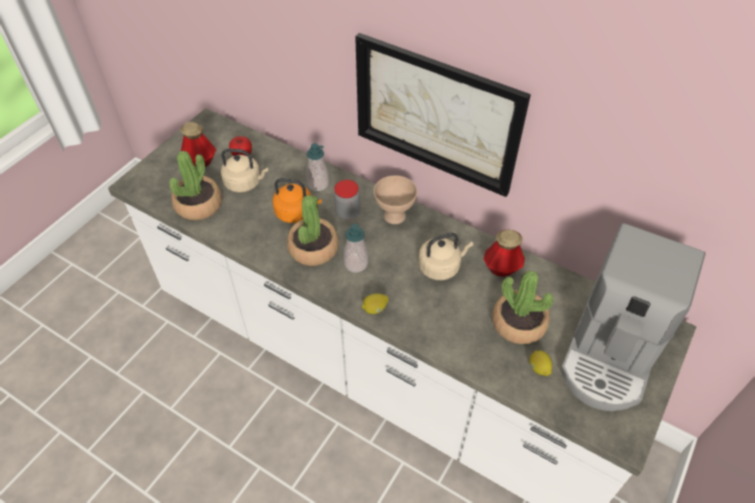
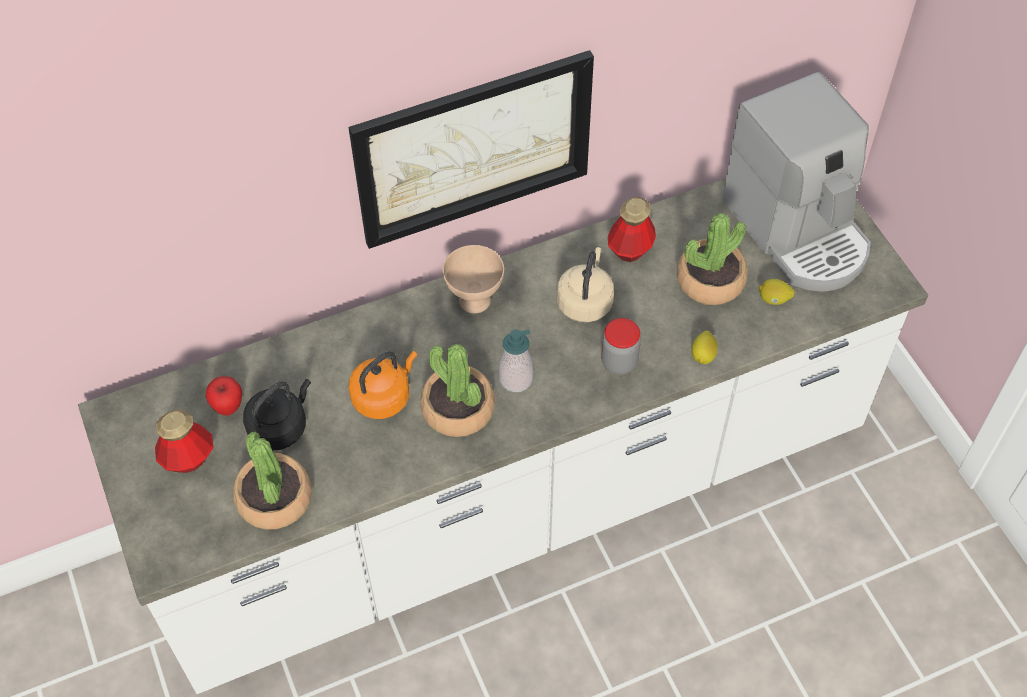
camera: 55 degrees left, 5 degrees up
(245, 183) = (280, 427): beige kettle -> black kettle
(318, 184) = (354, 348): soap dispenser -> none
(347, 213) = (429, 344): jar -> jar (619, 362)
(375, 309) = (595, 397): lemon -> lemon (703, 355)

